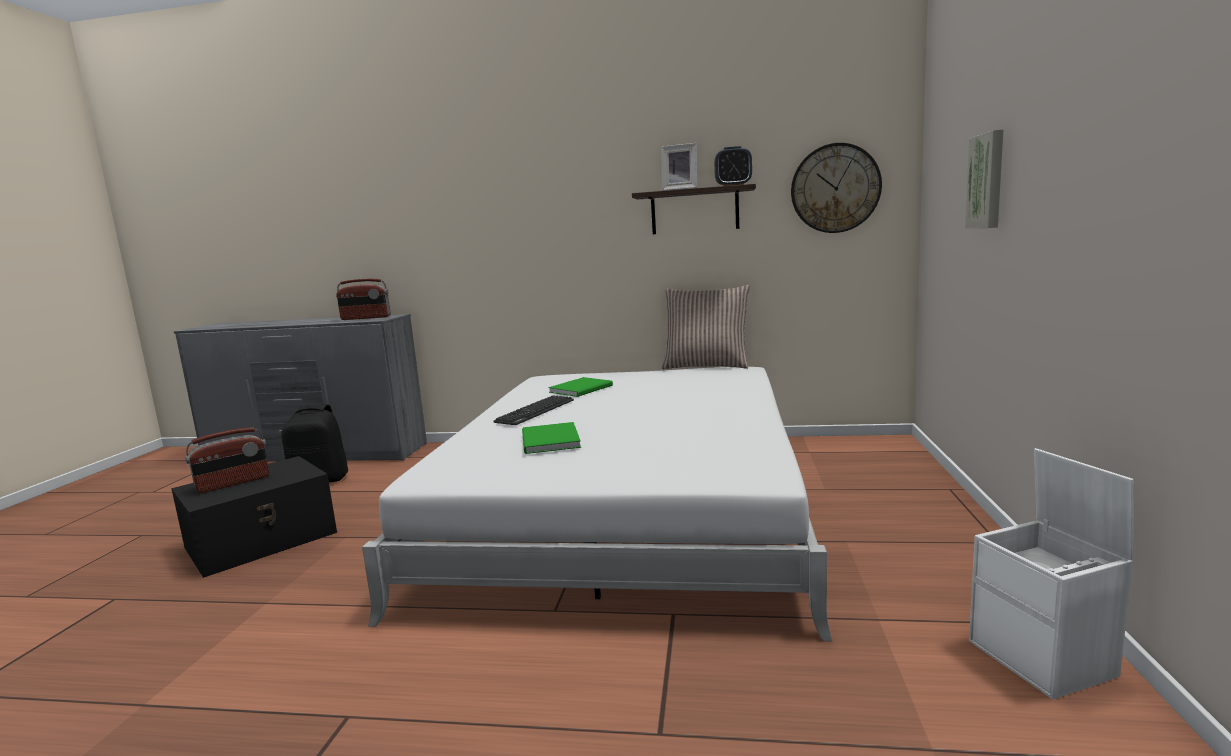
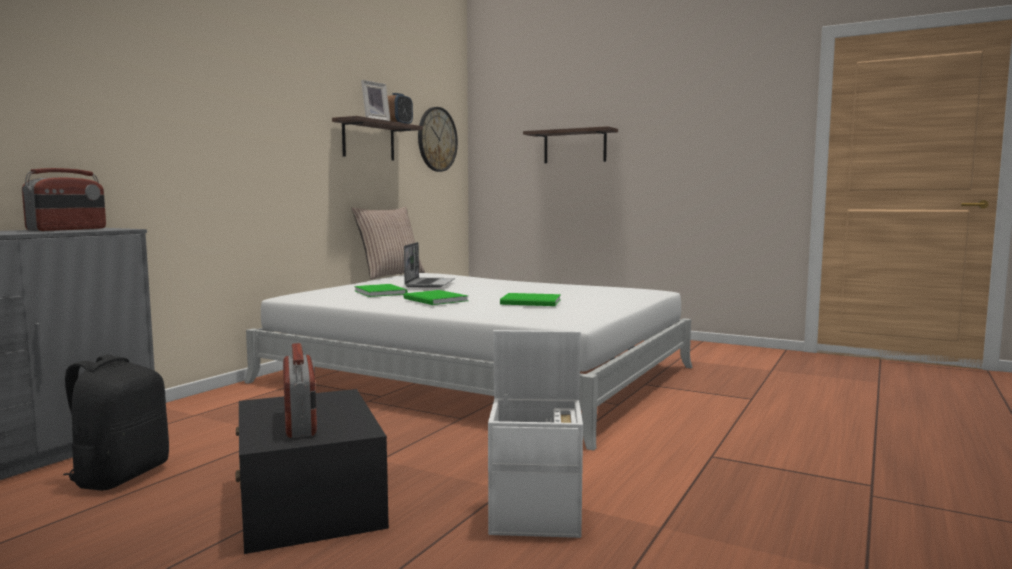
camera: 70 degrees left, 5 degrees down
(535, 411) = (435, 300): keyboard -> green book
(648, 387) = (429, 284): none -> laptop
(987, 181) = (575, 146): picture -> shelf
(1044, 659) = (722, 349): white storage box -> white storage box (537, 517)

